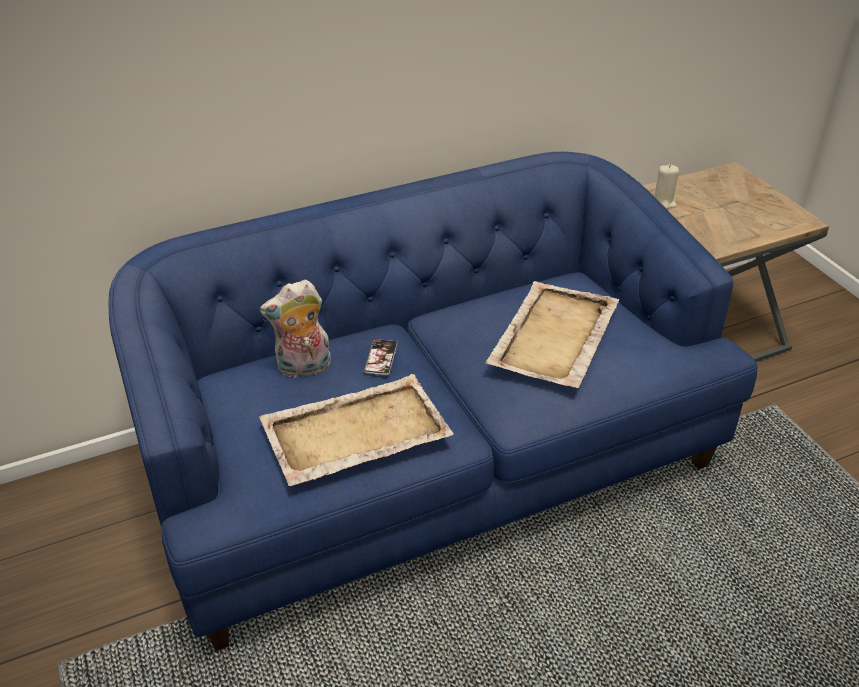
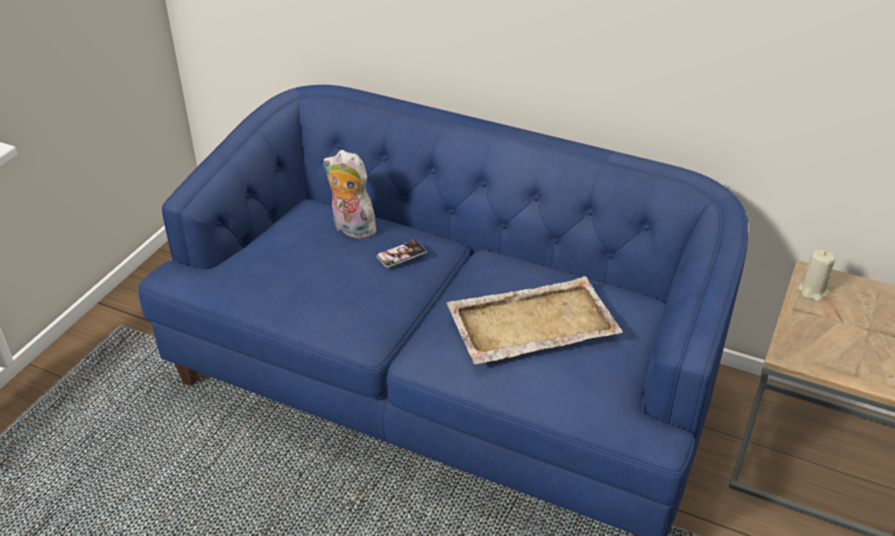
camera: 50 degrees right, 0 degrees up
(354, 433) = (309, 285): beige tray -> none

